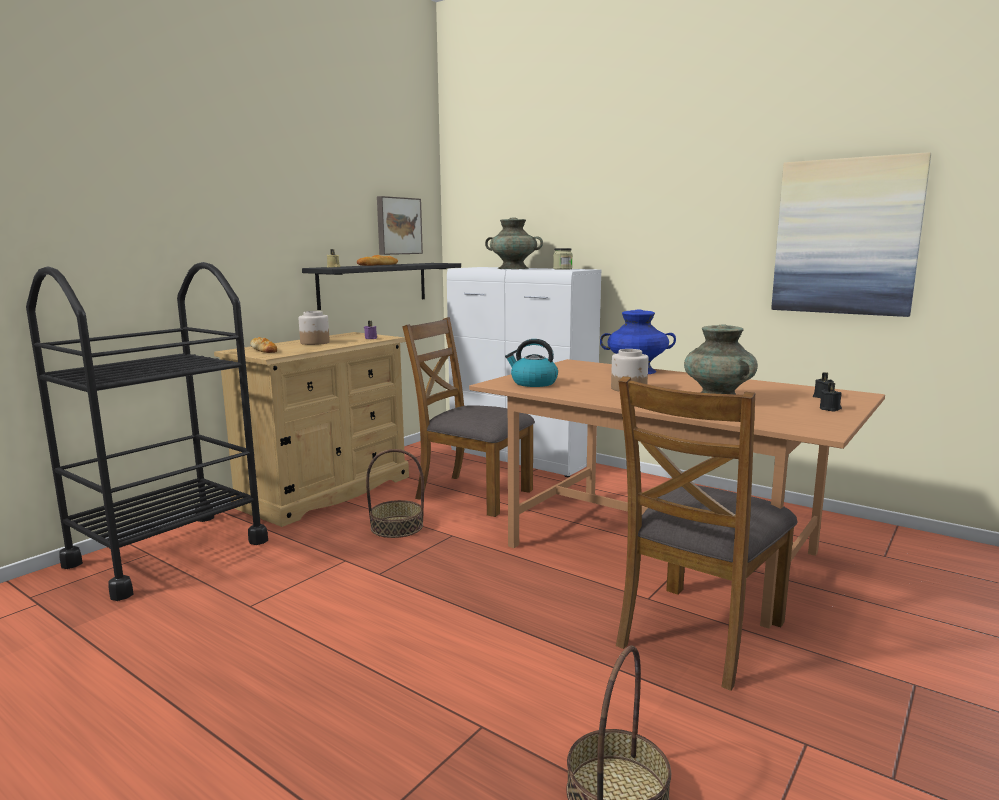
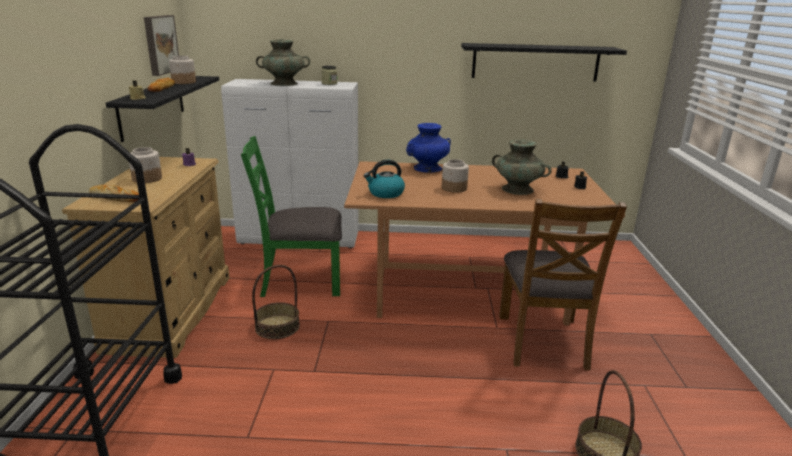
camera: 35 degrees left, 10 degrees up
(412, 264) = (183, 82): none -> jar
(472, 494) = (300, 280): brown chair -> green chair
(846, 237) = (535, 62): picture -> black shelf

